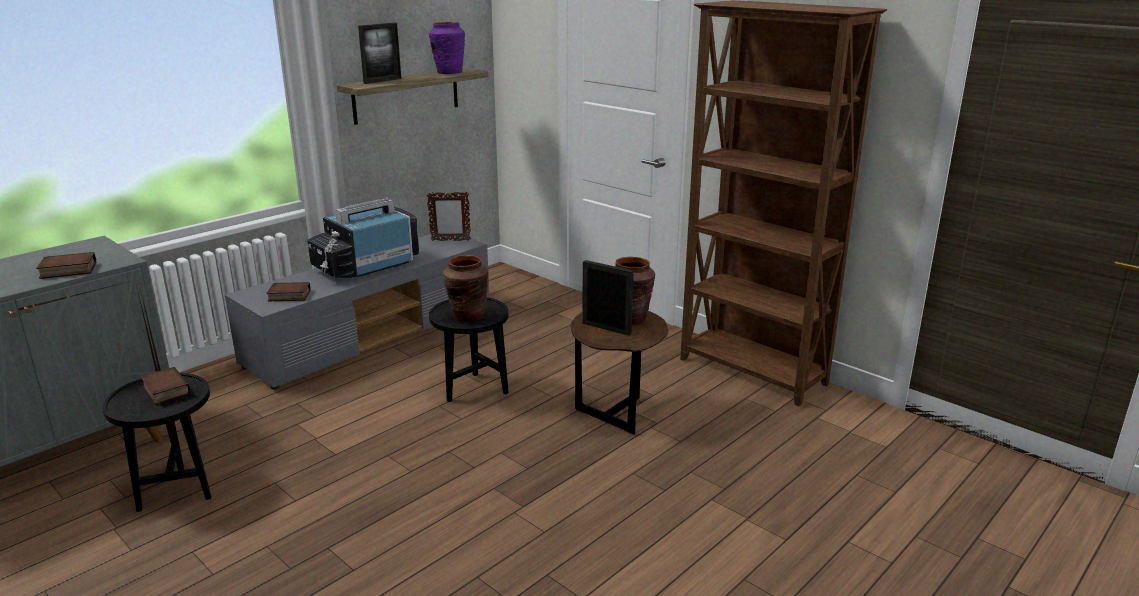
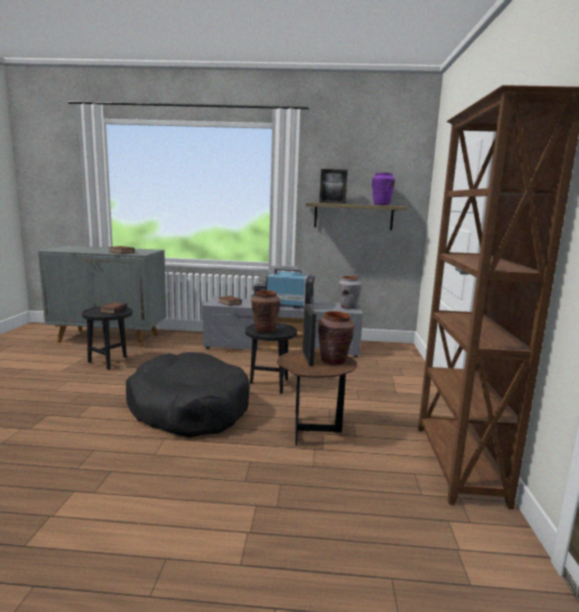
camera: 50 degrees right, 10 degrees down
(450, 240) = (348, 307): picture frame -> grey vase
(457, 470) = (188, 408): none -> black dog bed

